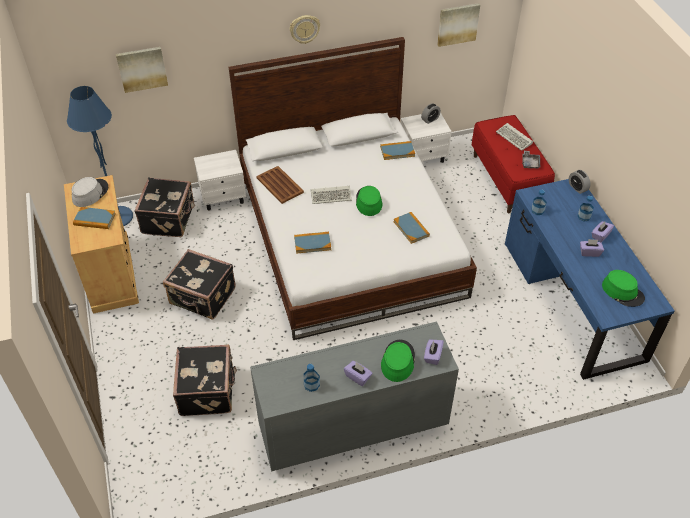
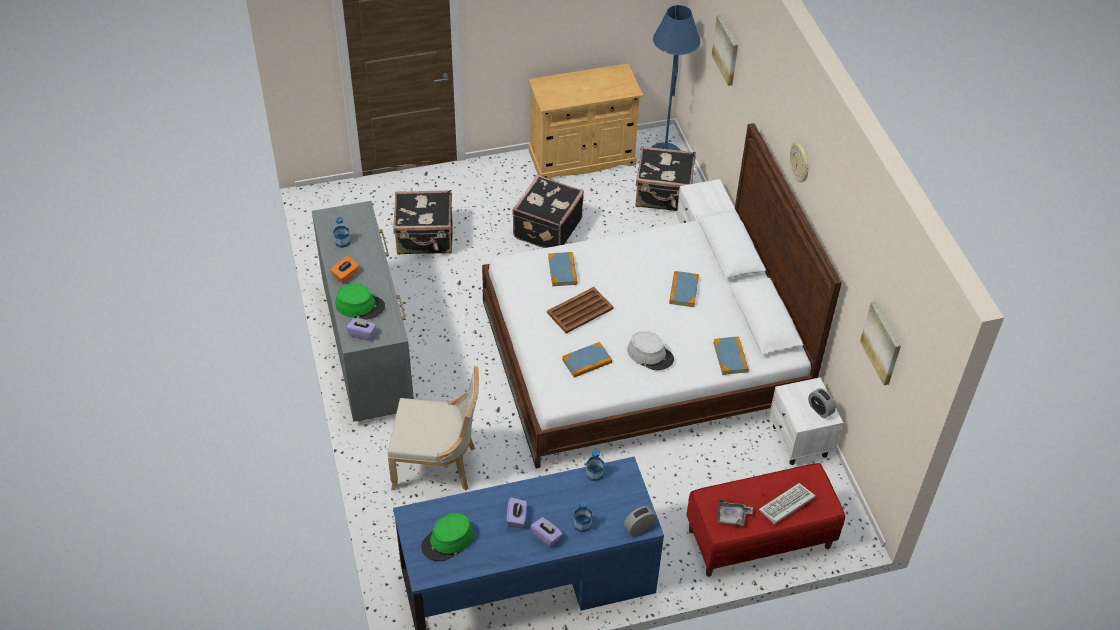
camera: 90 degrees right, 0 degrees up
(90, 193) = (613, 82): grey hat -> grey hat (650, 355)
(94, 219) = (575, 89): book -> book (683, 290)
(280, 185) = (661, 244): brown tray -> brown tray (579, 311)
(332, 196) = (643, 290): keyboard -> none
(358, 377) = (345, 275): purple tissue box -> orange tissue box
(368, 202) = (633, 323): green hat -> none
(479, 362) = (438, 465): none -> beige chair

